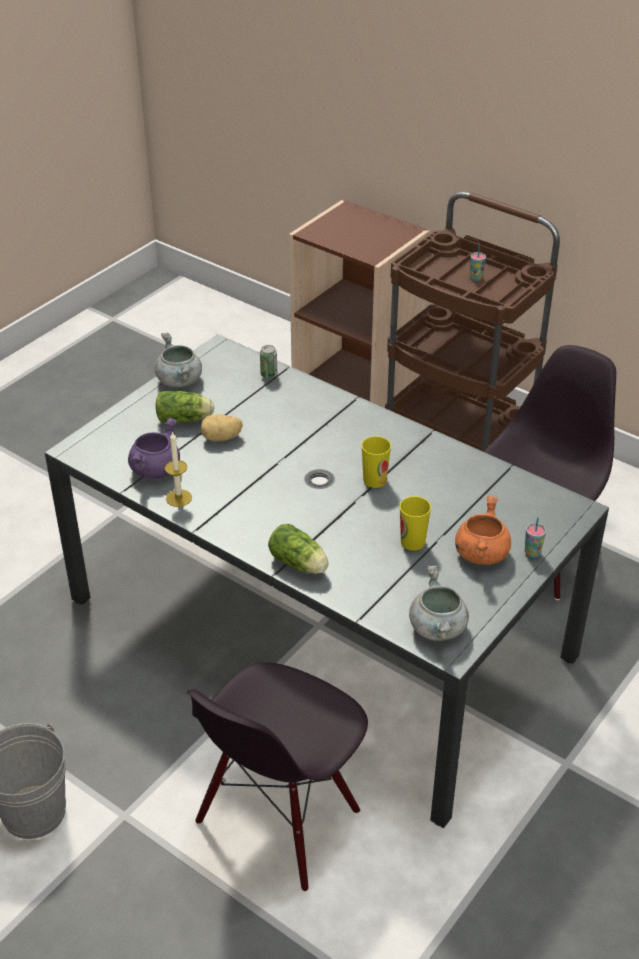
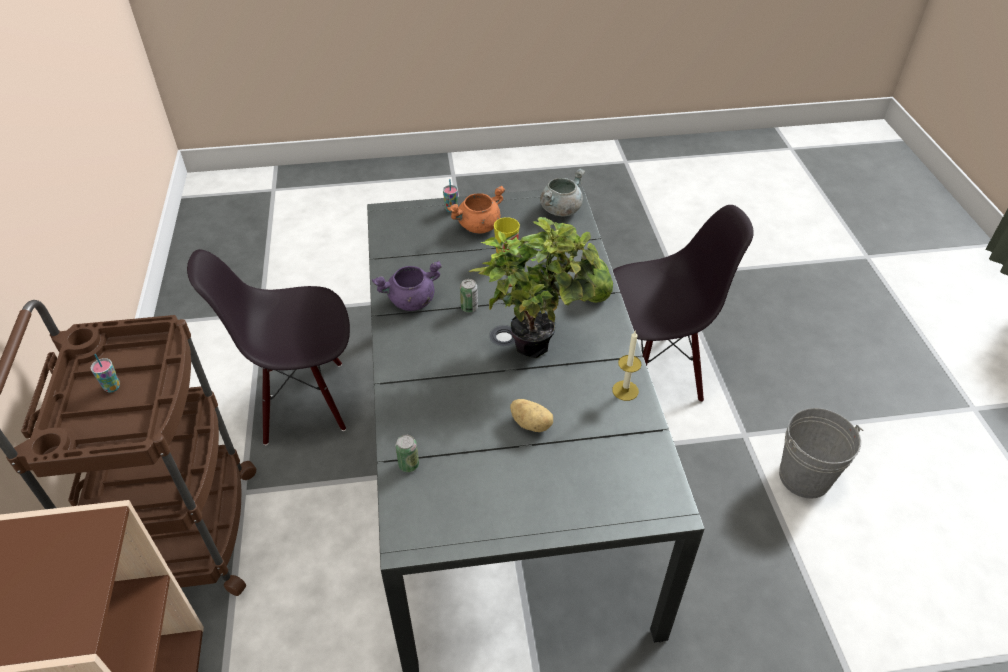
camera: 135 degrees left, 5 degrees up
(155, 469) = (618, 432): purple cooking pot -> purple cooking pot (411, 301)
(180, 381) = (493, 523): grey cooking pot -> none
(186, 419) = (539, 468): lettuce -> none
(289, 489) = (536, 340): none -> potted plant
(375, 480) = (469, 308): cup -> can

